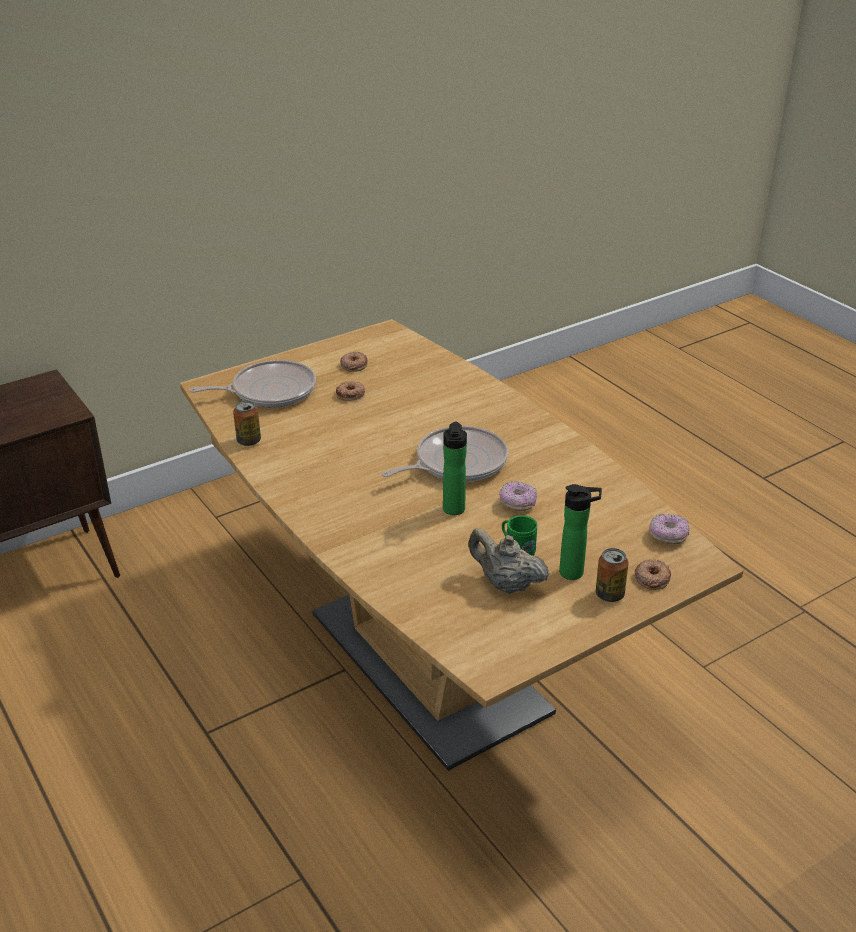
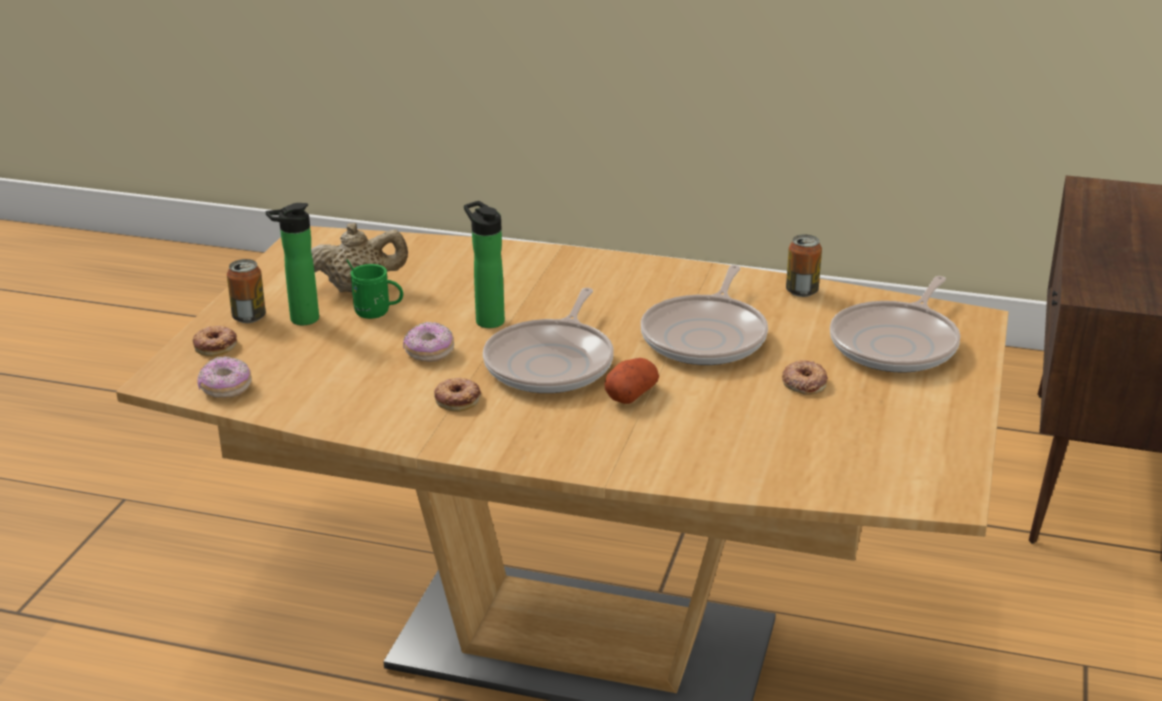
camera: 140 degrees right, 5 degrees down
(350, 439) = (706, 337): none -> frying pan
(353, 365) = (878, 421): donut -> donut (457, 399)
(442, 426) = (631, 394): none -> potato

